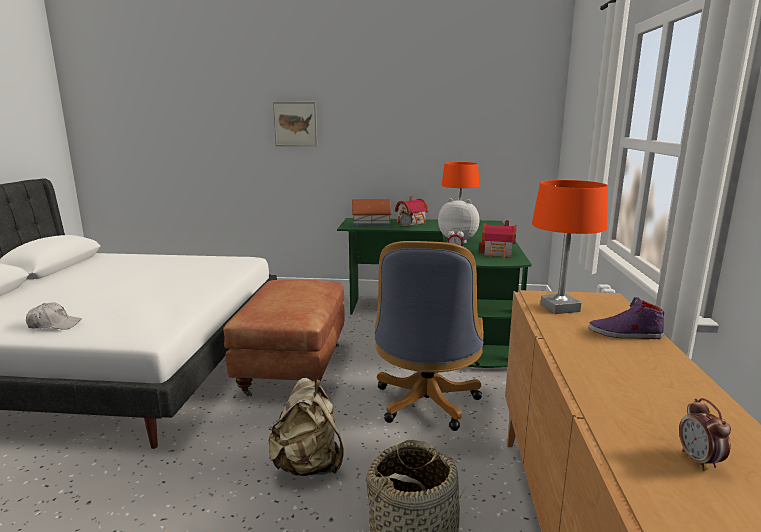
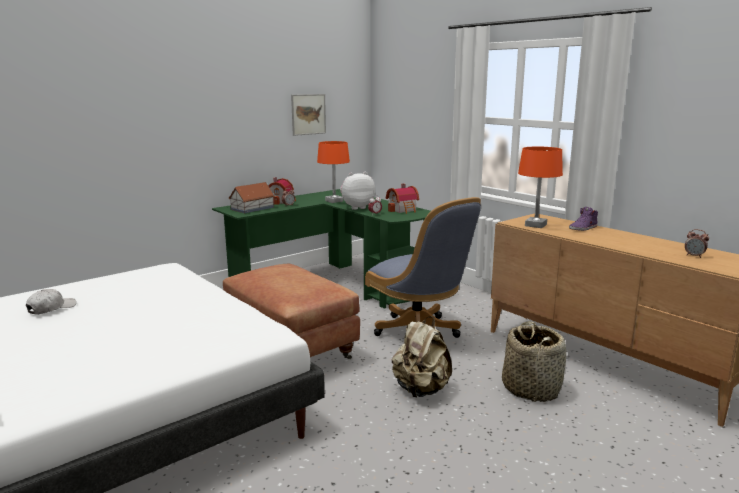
camera: 45 degrees left, 0 degrees up
(54, 325) = (160, 361): white cap -> white cap (51, 308)
(295, 124) = (150, 114): picture -> picture (308, 114)

